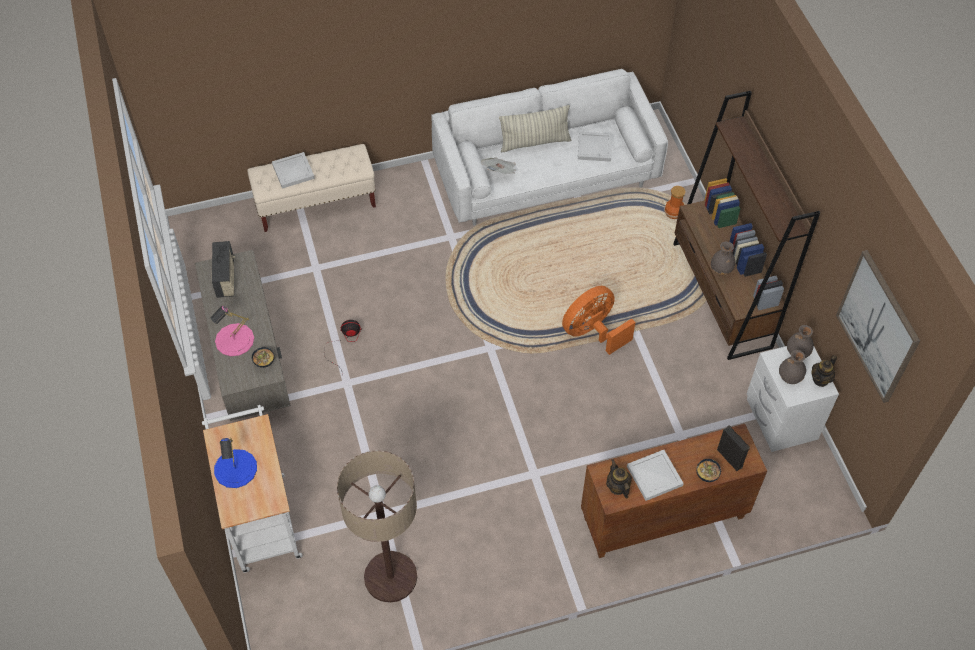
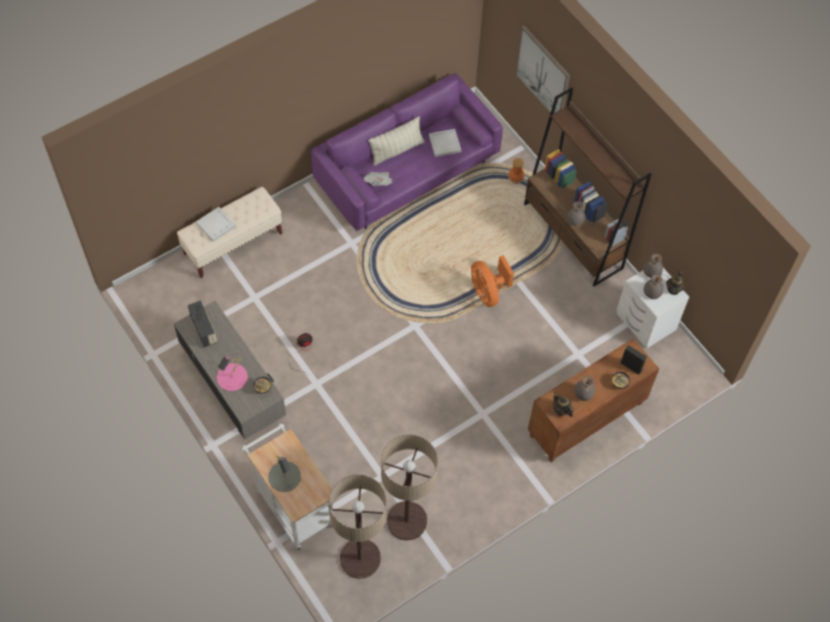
camera: 20 degrees left, 5 degrees up
(235, 468) = (284, 476): blue table lamp -> grey table lamp
(315, 606) = (360, 558): none -> floor lamp
(545, 175) = (406, 171): white sofa -> purple sofa
(593, 332) = (488, 292): orange fan -> orange fan turned 60 degrees counterclockwise
(653, 476) = (583, 394): white tray -> grey vase
(878, 326) = (713, 248): picture -> picture (543, 74)

